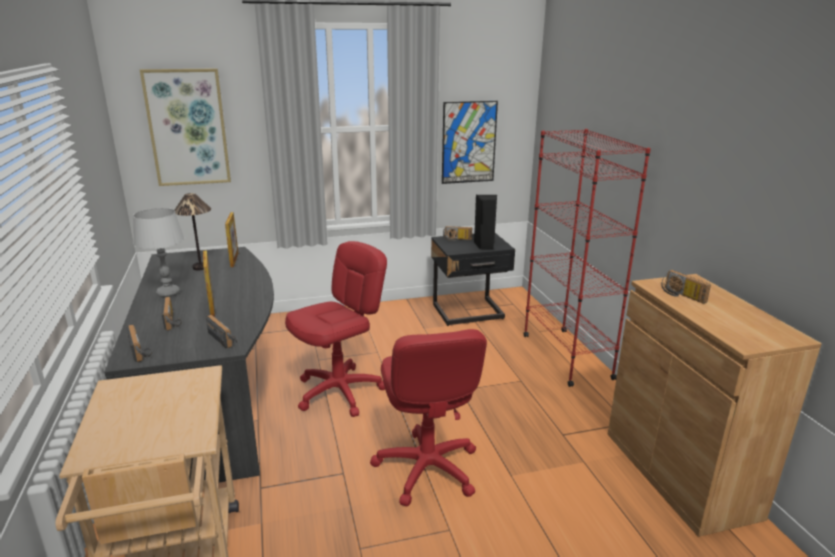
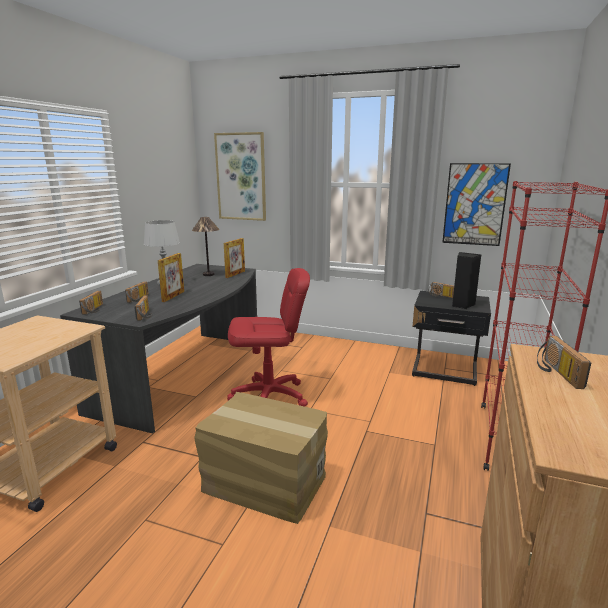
camera: 35 degrees right, 5 degrees down
(426, 468) = (264, 483): red office chair -> cardboard box

